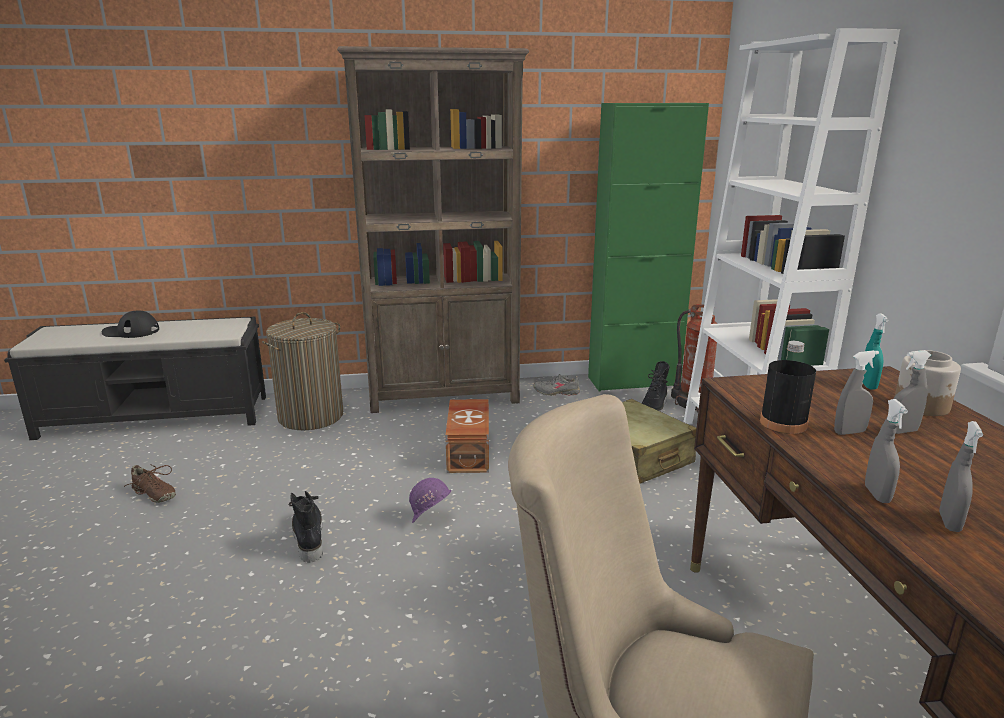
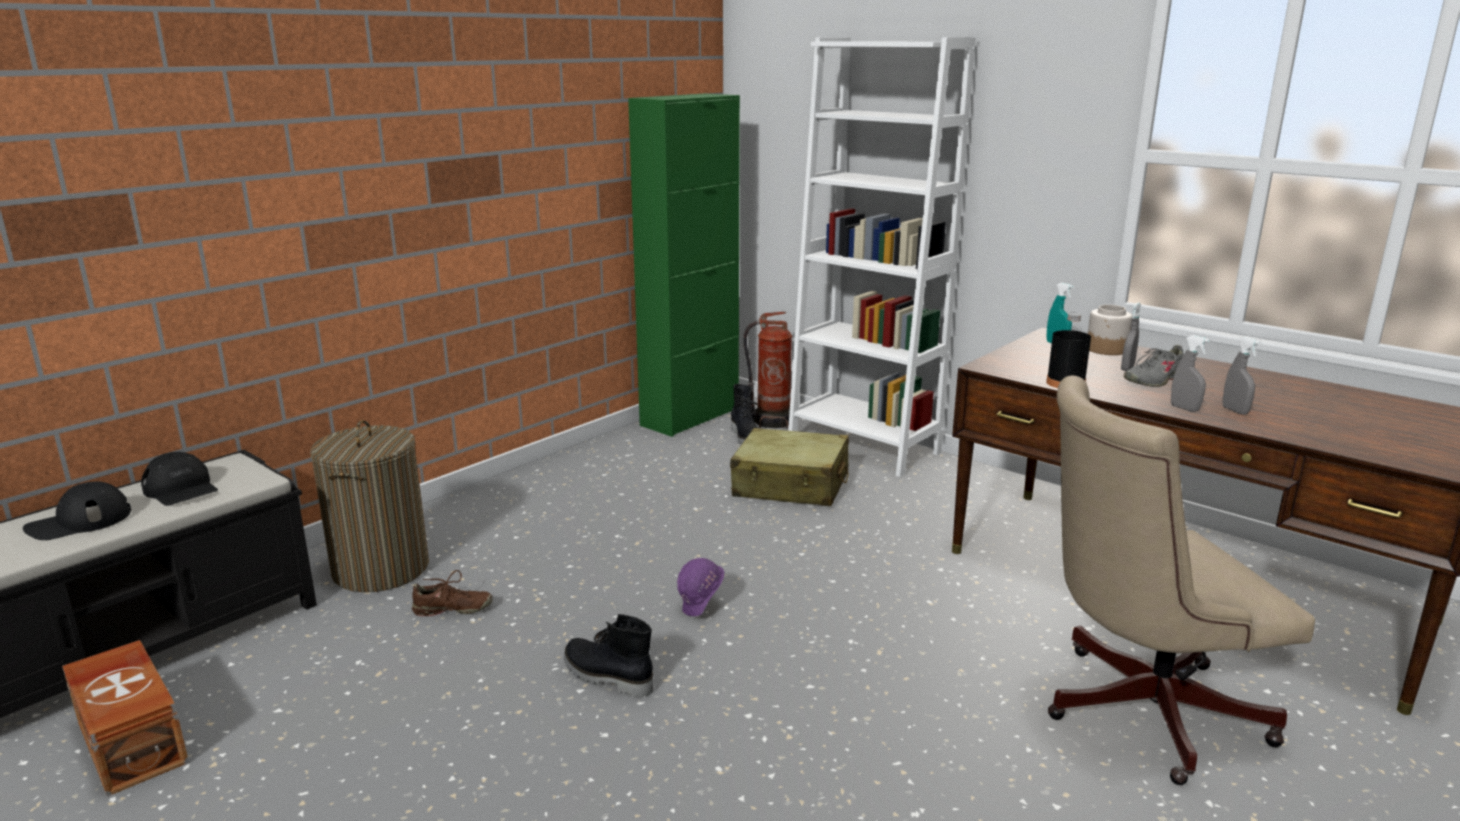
camera: 40 degrees left, 0 degrees up
(154, 494) = (323, 729): brown shoe -> brown shoe (452, 610)
(192, 328) = (181, 489): none -> black cap
(445, 396) = (516, 492): brown bookcase -> none
(470, 451) = (636, 535): brown storage box -> brown storage box (134, 740)
(556, 392) = (632, 450): grey shoe -> grey shoe (1153, 380)
(849, 432) = (1106, 377): grey spray bottle -> none

